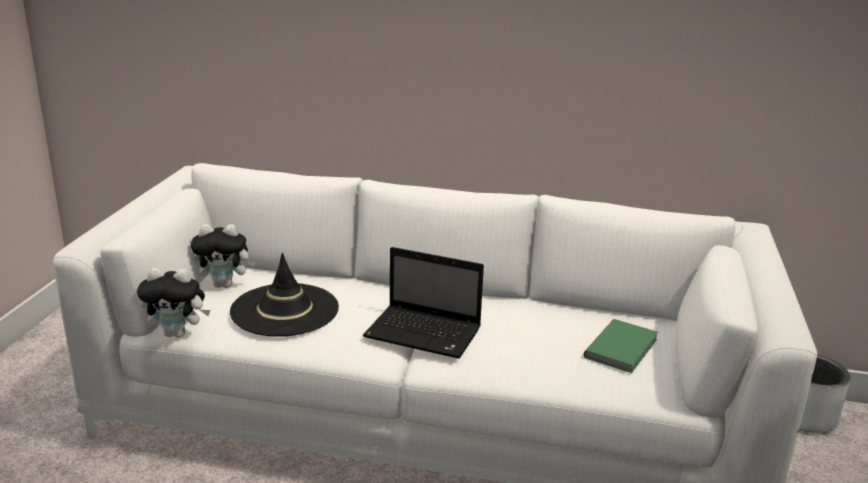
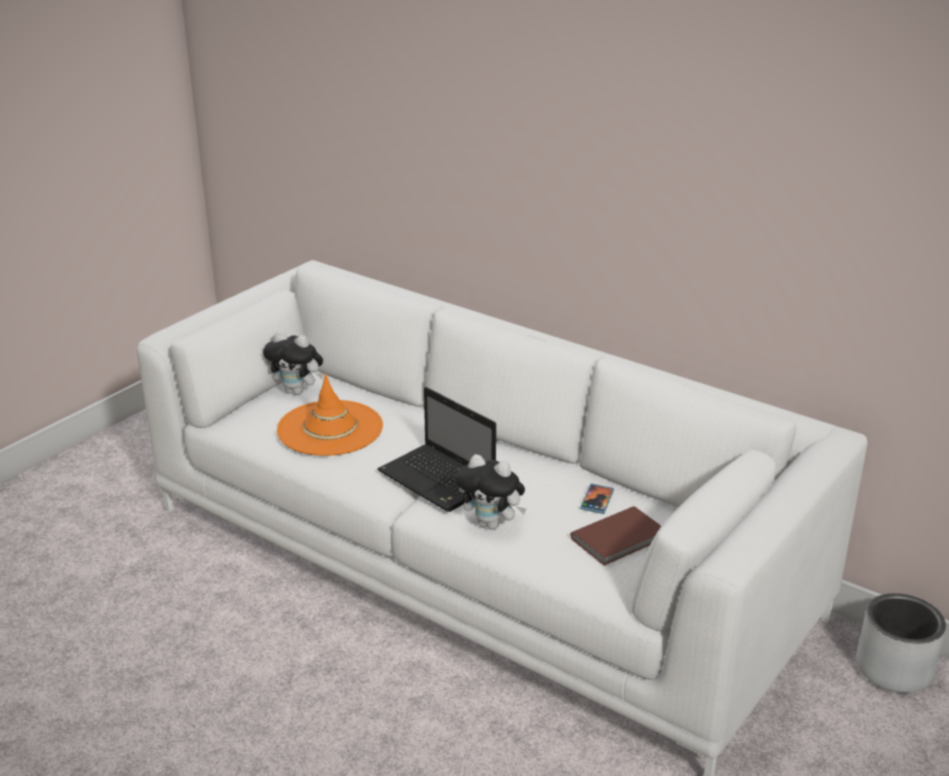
camera: 25 degrees right, 5 degrees up
(178, 334) = (229, 432): plush toy -> plush toy (492, 524)
(285, 310) = (330, 429): black hat -> orange hat
(574, 322) = (597, 500): none -> phone
(623, 348) = (620, 539): green book -> brown book

